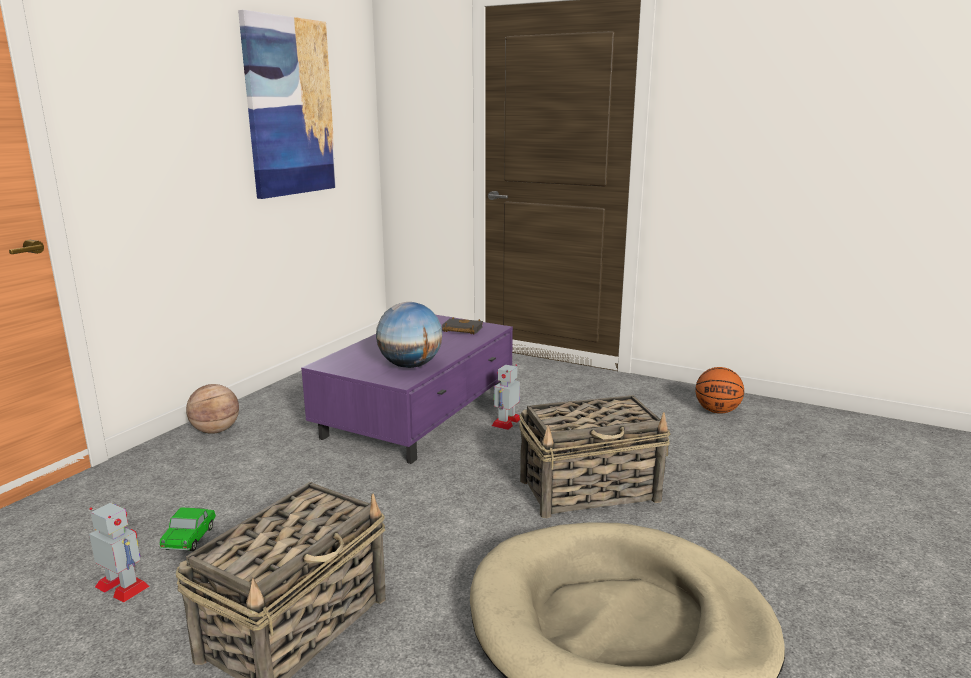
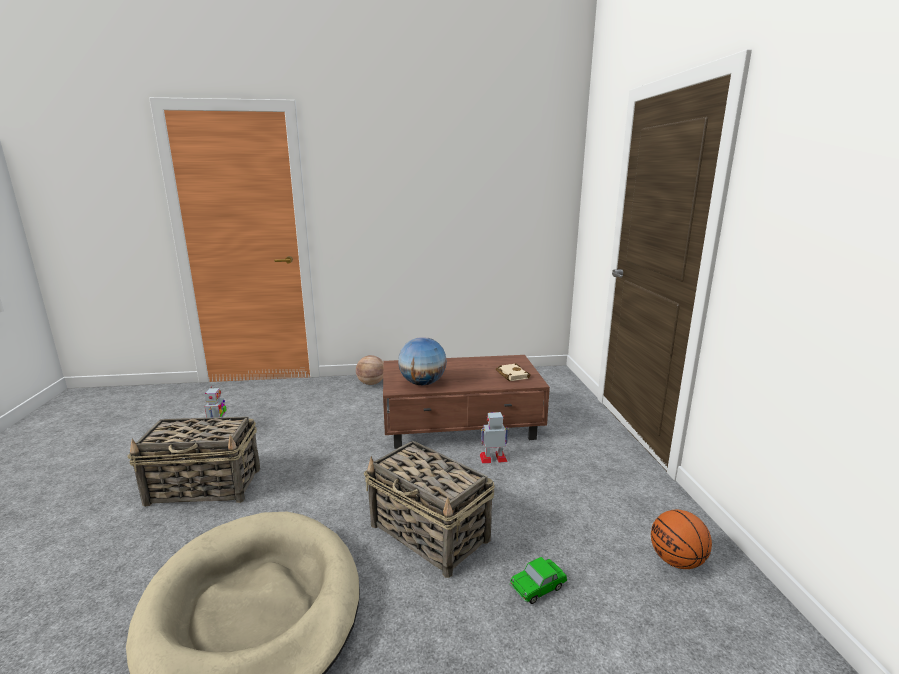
camera: 55 degrees right, 0 degrees up
(189, 538) = (265, 426): toy car -> toy car (538, 588)
(289, 107) = (481, 190): picture -> none
(419, 414) = (462, 424): purple coffee table -> brown coffee table
(461, 330) = (511, 375): black book -> beige book

